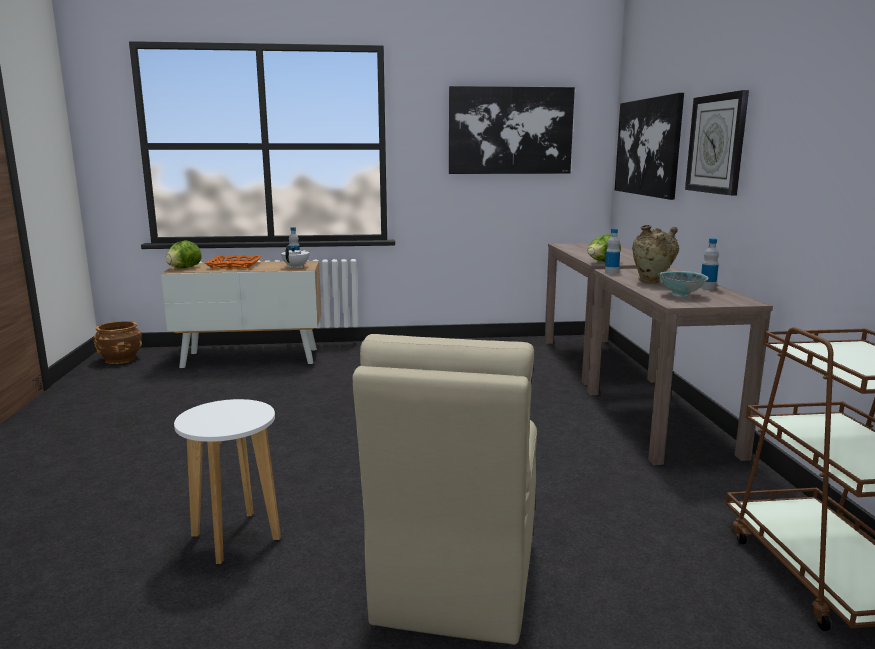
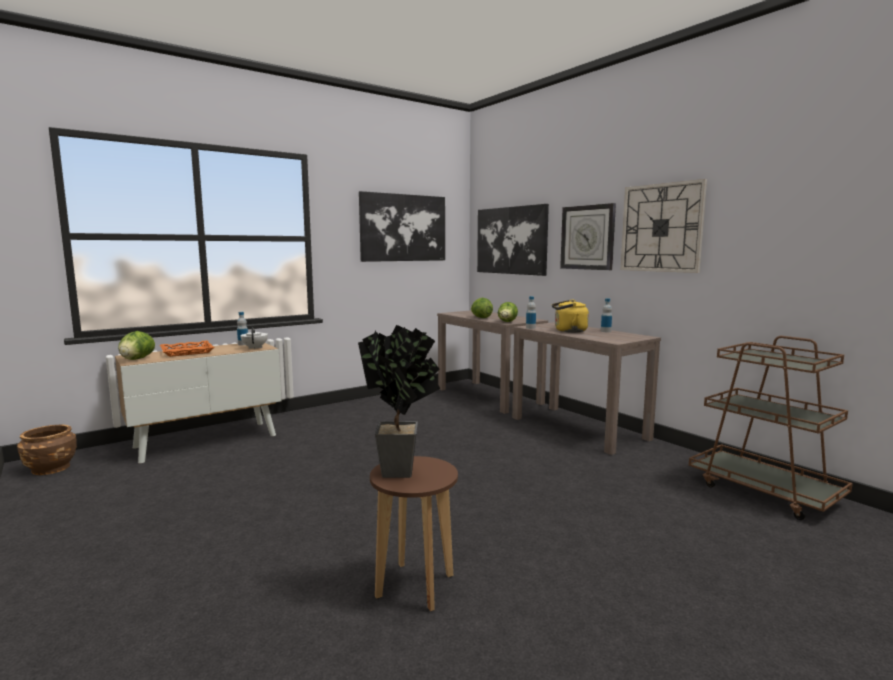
camera: 30 degrees left, 5 degrees down
(216, 414) = (403, 473): none -> potted plant
(235, 538) = (415, 587): white stool -> brown stool
(455, 580) = (606, 559): beige chair -> none
(585, 253) = (481, 318): none -> lettuce
(652, 282) = (568, 331): beige vase -> yellow kettle
(680, 295) = (604, 337): bowl -> none
(793, 129) = (661, 228): none -> wall clock

